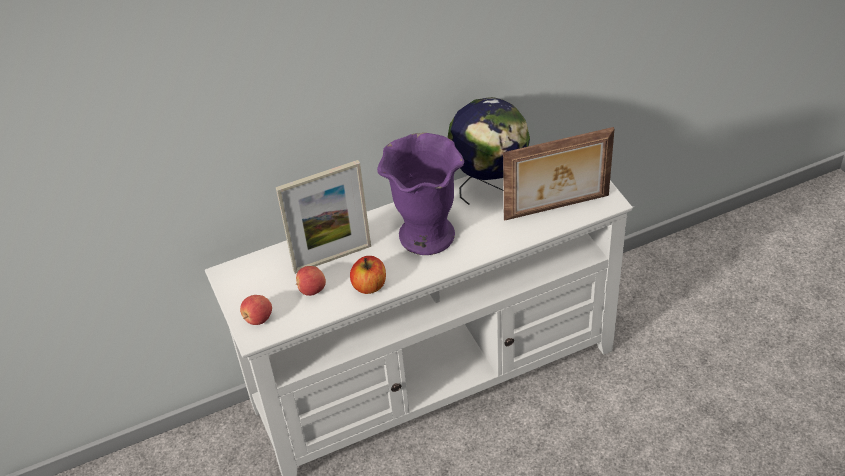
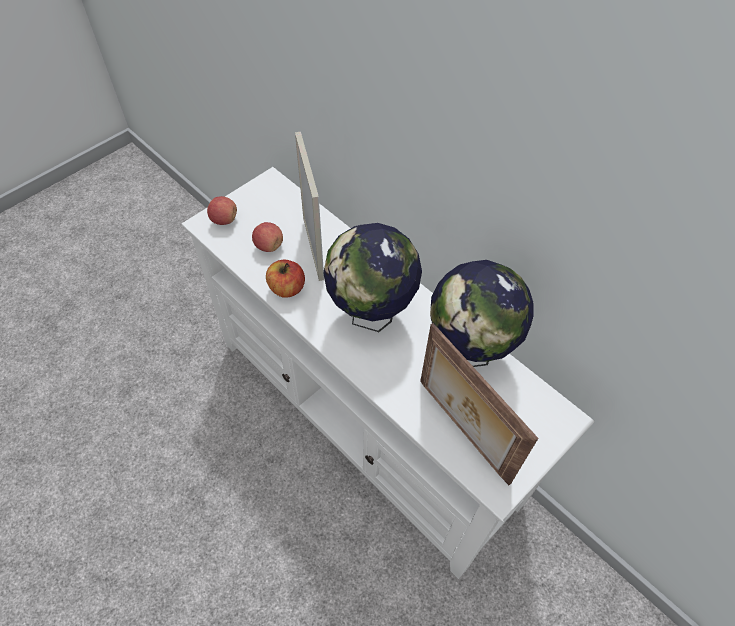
camera: 65 degrees right, 10 degrees up
(332, 258) = (313, 248): picture frame -> picture frame turned 150 degrees counterclockwise
(426, 235) = (370, 315): purple vase -> globe

